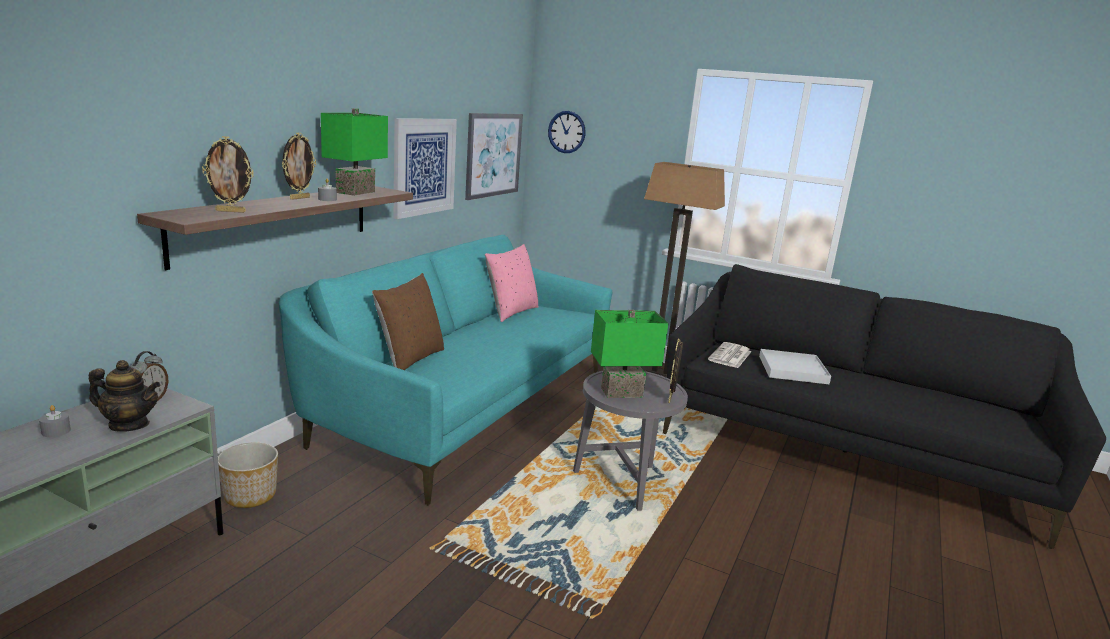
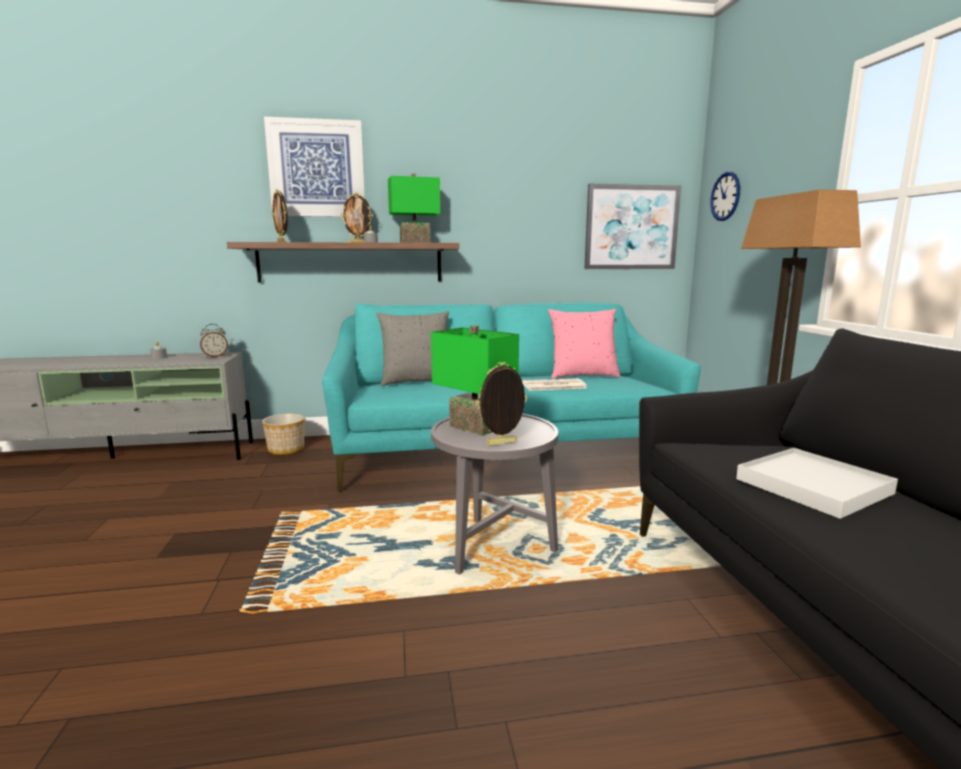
camera: 55 degrees right, 5 degrees down
(129, 425) = (179, 361): teapot -> none
(410, 359) = (416, 381): brown pillow -> grey pillow
(424, 166) = (521, 232): picture -> picture (316, 169)
(730, 356) = (741, 450): newspaper -> newspaper (553, 386)

